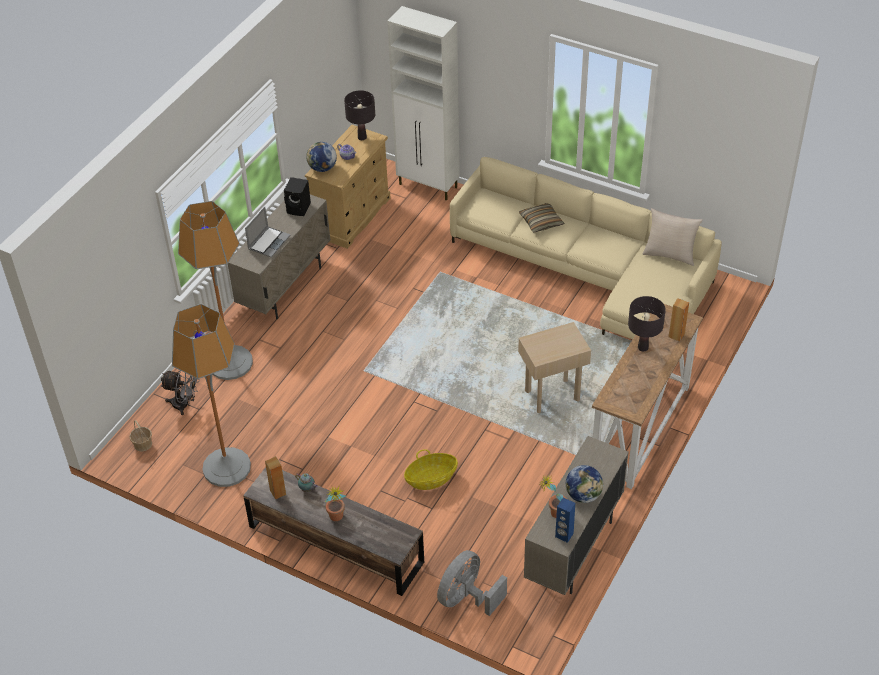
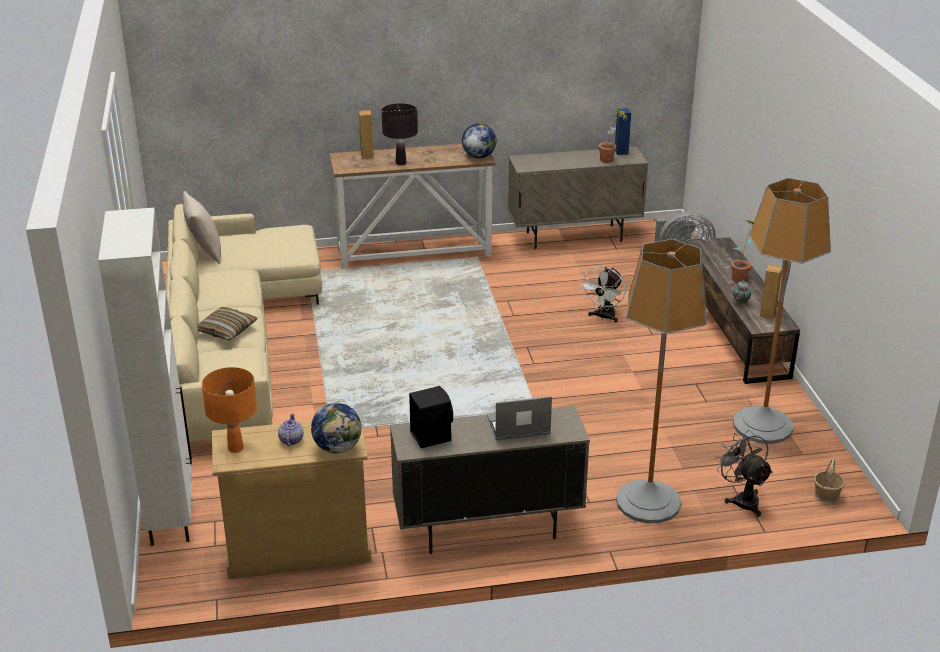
camera: 130 degrees left, 15 degrees down
(362, 137) = (236, 448): black table lamp -> orange table lamp
(431, 479) = (603, 317): basket -> white fan
(551, 395) = (429, 301): beige side table -> none
(583, 495) = (575, 157): globe -> globe (478, 156)

